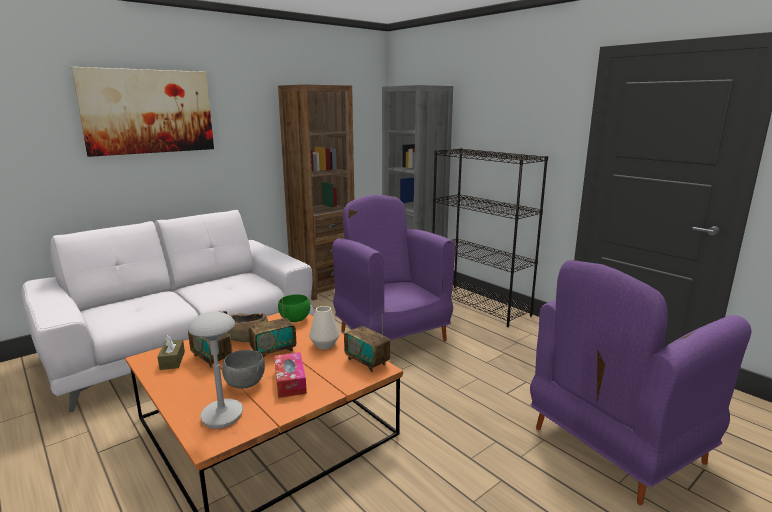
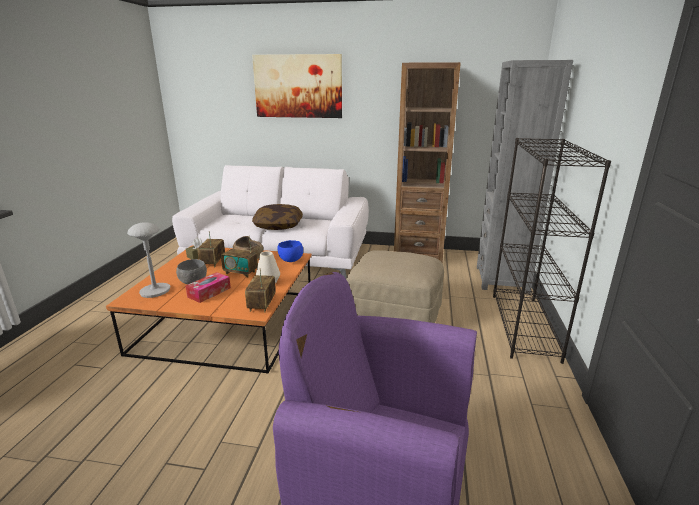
camera: 50 degrees right, 5 degrees up
(203, 295) = (278, 225): none -> pillow
(294, 320) = (290, 260): green bowl -> blue bowl
(391, 335) = (395, 311): purple armchair -> beige ottoman

